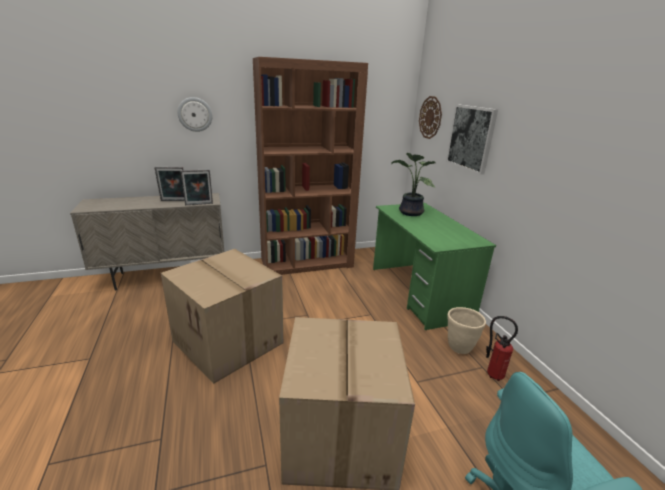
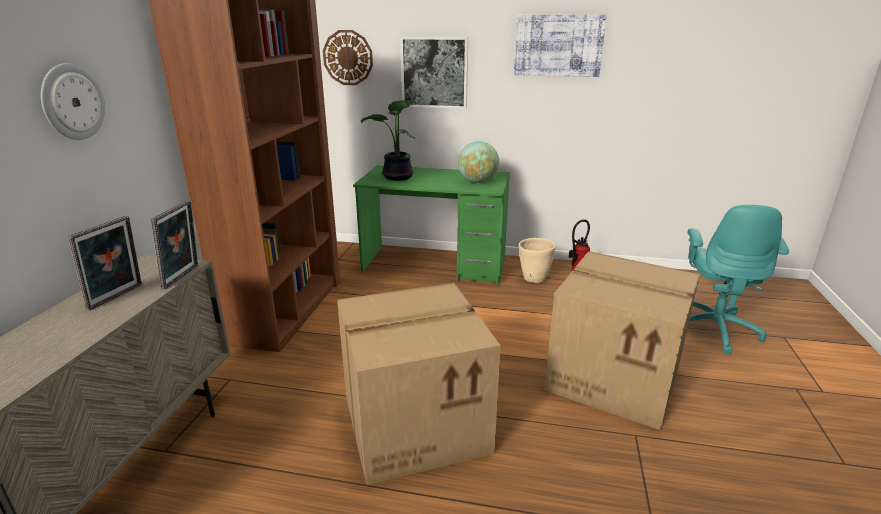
camera: 60 degrees left, 0 degrees up
(446, 238) = (477, 182): none -> globe
(568, 128) = (558, 45): none -> picture

